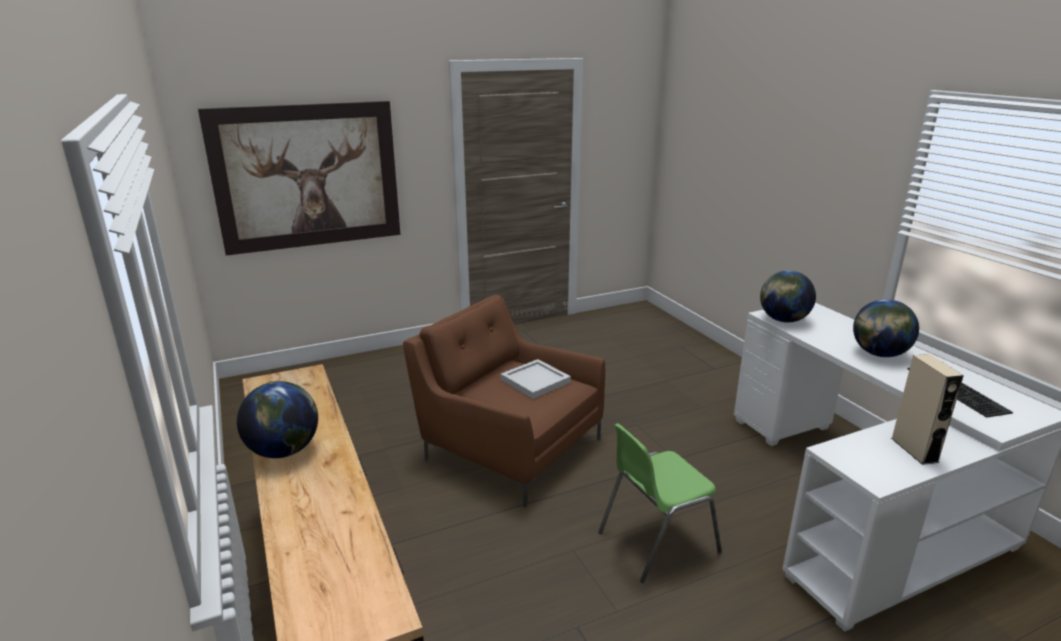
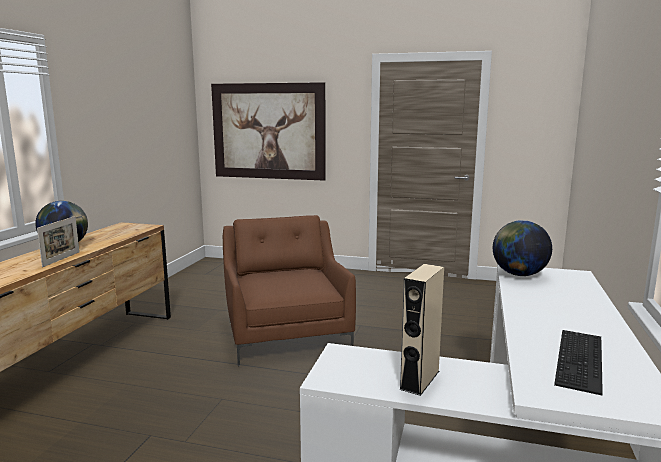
camera: 40 degrees right, 10 degrees down
(345, 472) = (61, 259): none -> picture frame
(535, 380) = (304, 281): white tray -> none
(655, 542) = (278, 421): green chair -> none
(879, 354) = (559, 315): globe -> none

